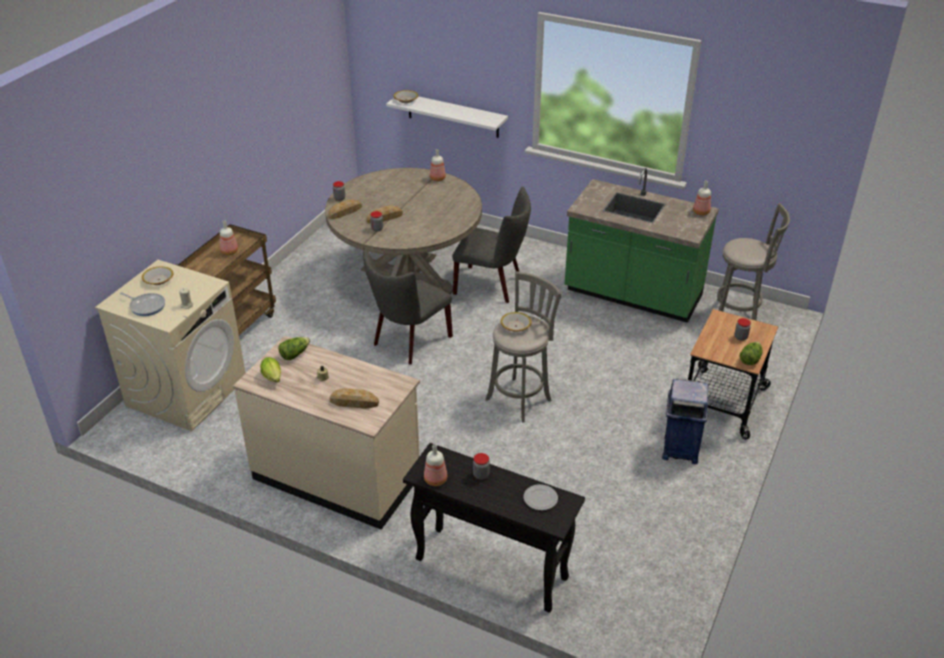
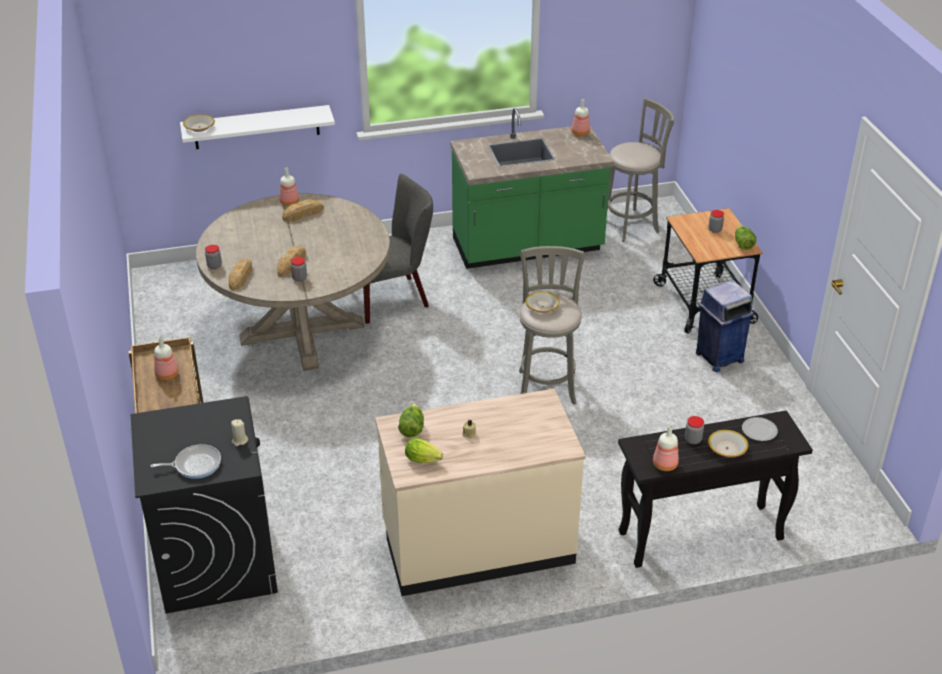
camera: 40 degrees left, 0 degrees up
(159, 280) = (166, 433): bowl -> bowl (727, 448)
(187, 391) = (216, 559): beige washing machine -> black washing machine
(354, 402) = (528, 438): bread -> bread (303, 214)
(408, 342) = (383, 389): grey chair -> none

